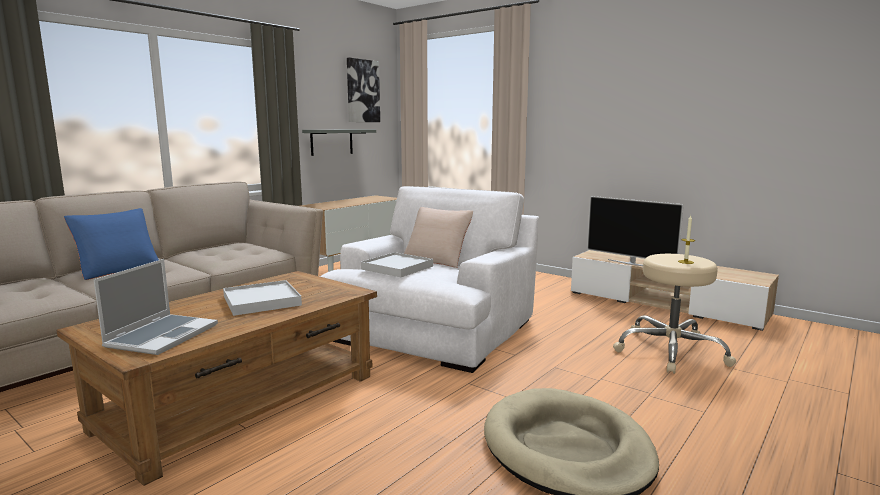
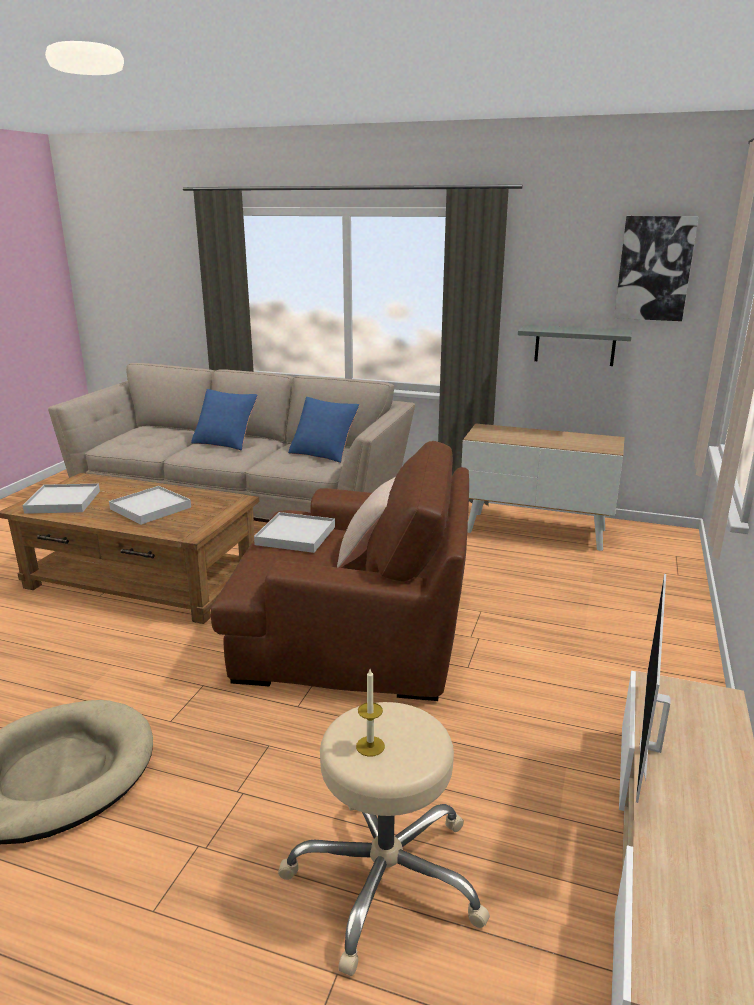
camera: 70 degrees right, 10 degrees up
(162, 335) = (63, 502): laptop -> white tray
(232, 248) = (324, 453): none -> blue pillow
(433, 328) = (355, 630): white armchair -> brown armchair

